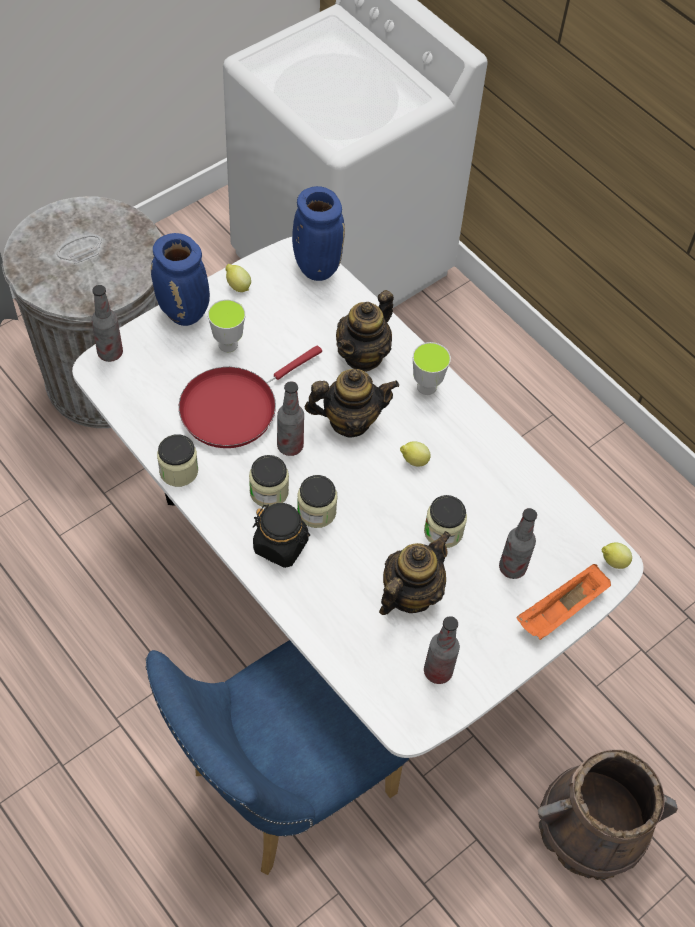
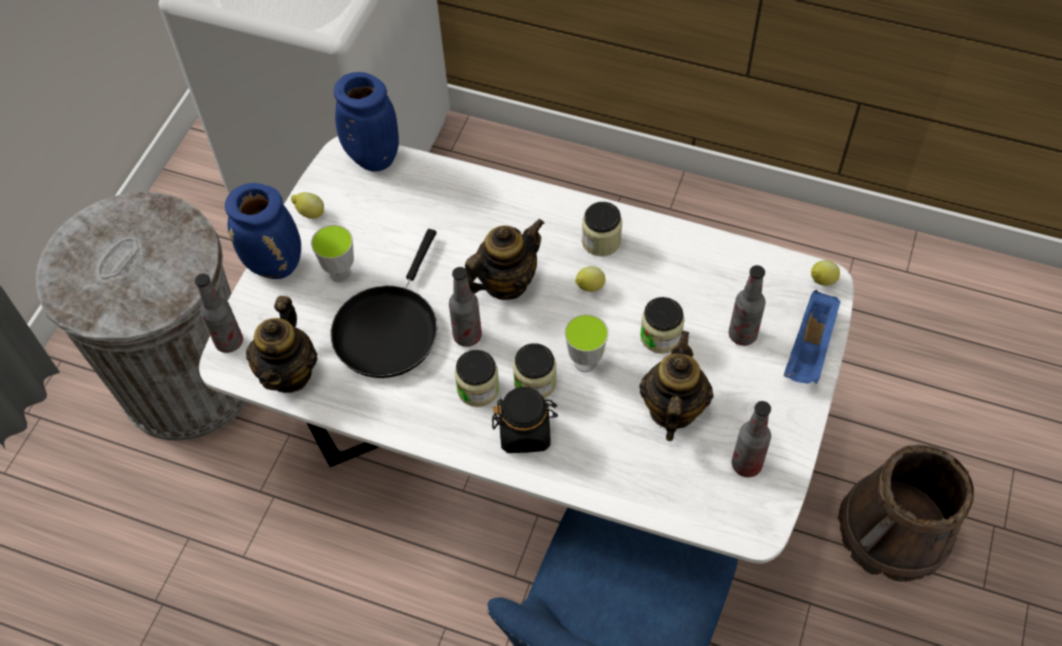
camera: 25 degrees left, 0 degrees up
(178, 471) = (378, 417): jar -> jar (601, 241)
(234, 407) = (388, 328): red frying pan -> black frying pan
(363, 355) = (474, 216): teapot -> teapot (289, 372)
(426, 387) = (552, 215): cup -> cup (585, 362)
(561, 611) = (810, 349): orange tray -> blue tray

